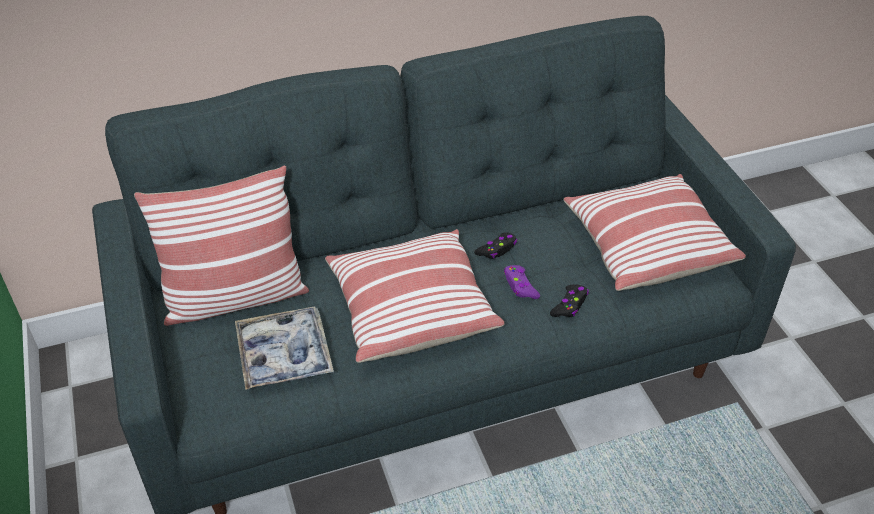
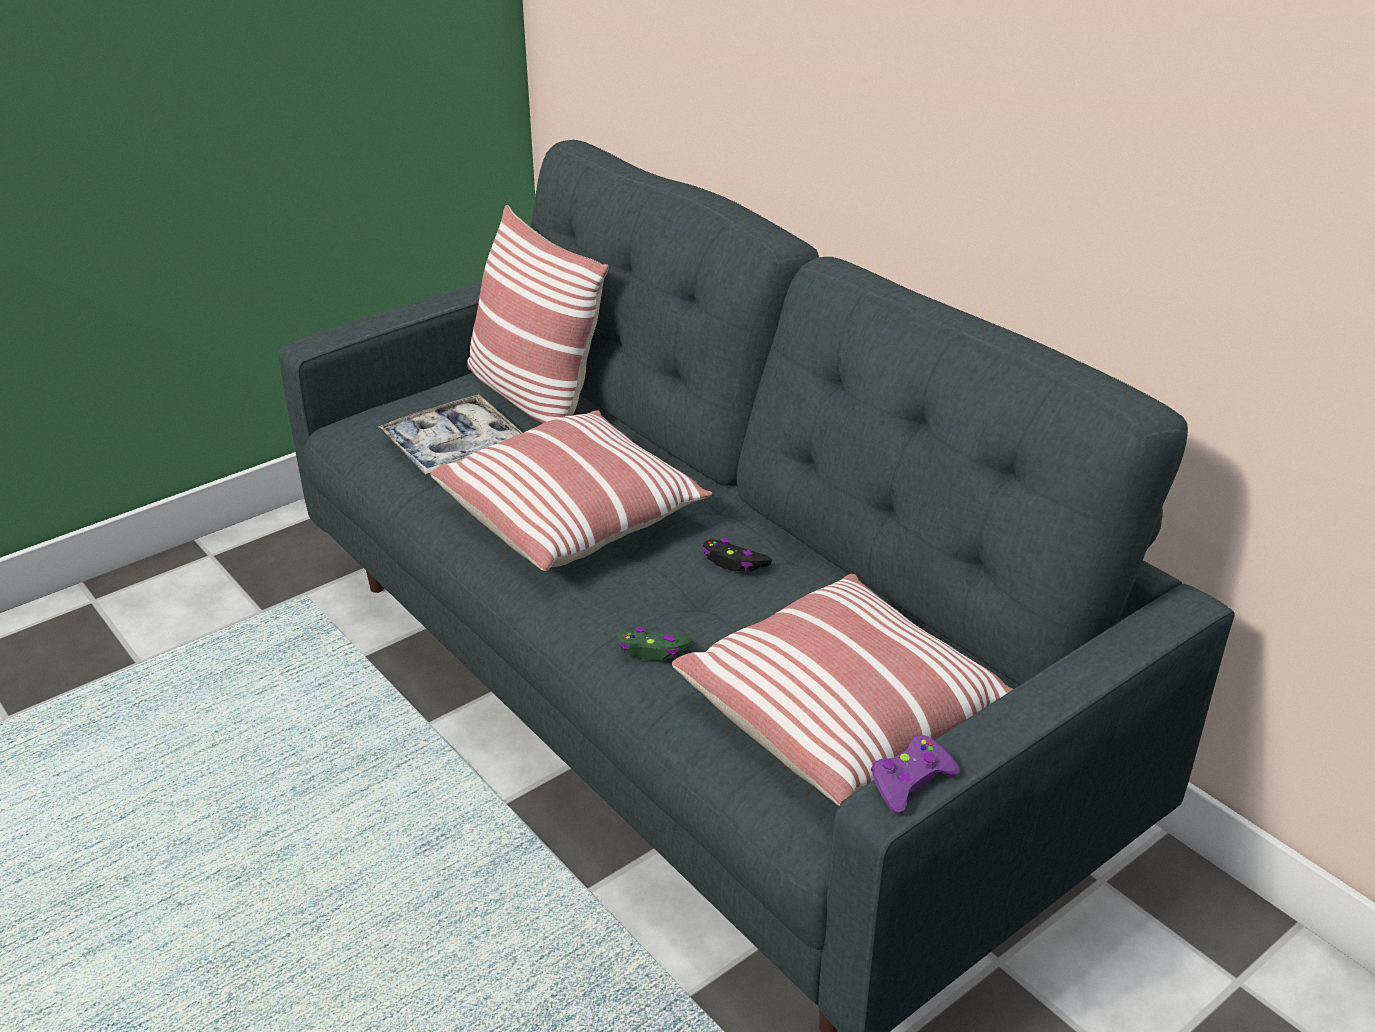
camera: 70 degrees right, 10 degrees down
(520, 286) = (667, 597): purple game controller -> purple game controller (910, 781)
(569, 305) = (653, 651): black game controller -> green game controller

